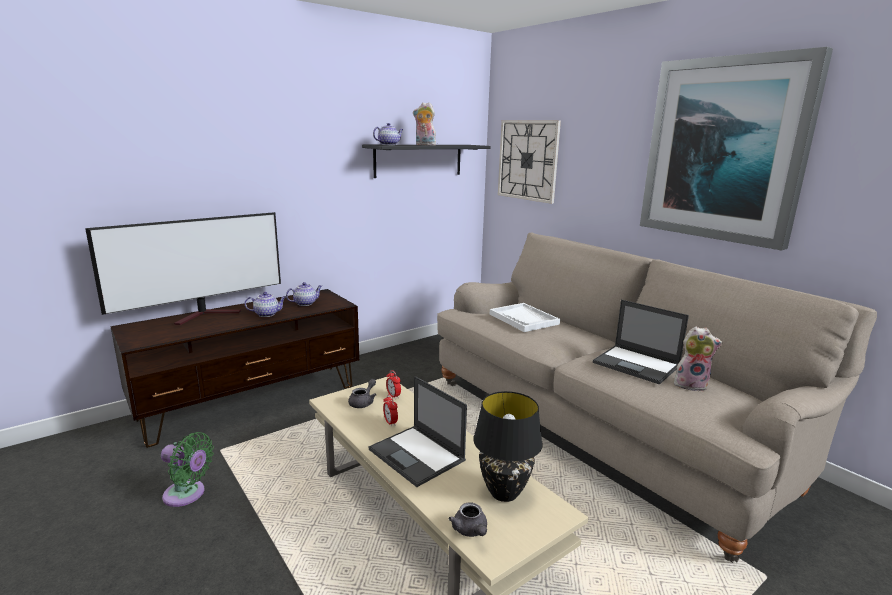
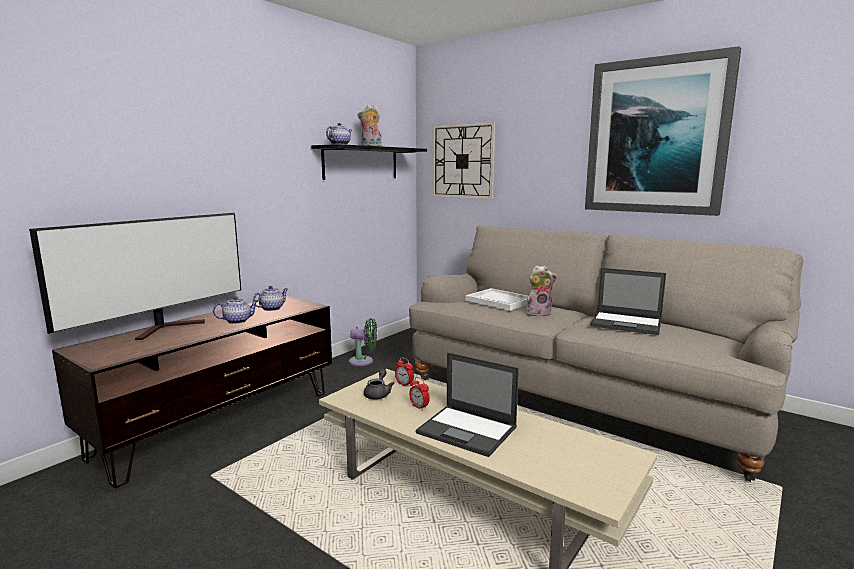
camera: 15 degrees left, 5 degrees down
(187, 495) = (196, 527): green fan -> green fan (363, 361)
(470, 531) = (568, 484): grey teapot -> none
(504, 493) = (572, 448): black table lamp -> none
(691, 384) = (680, 333): plush toy -> plush toy (539, 313)

